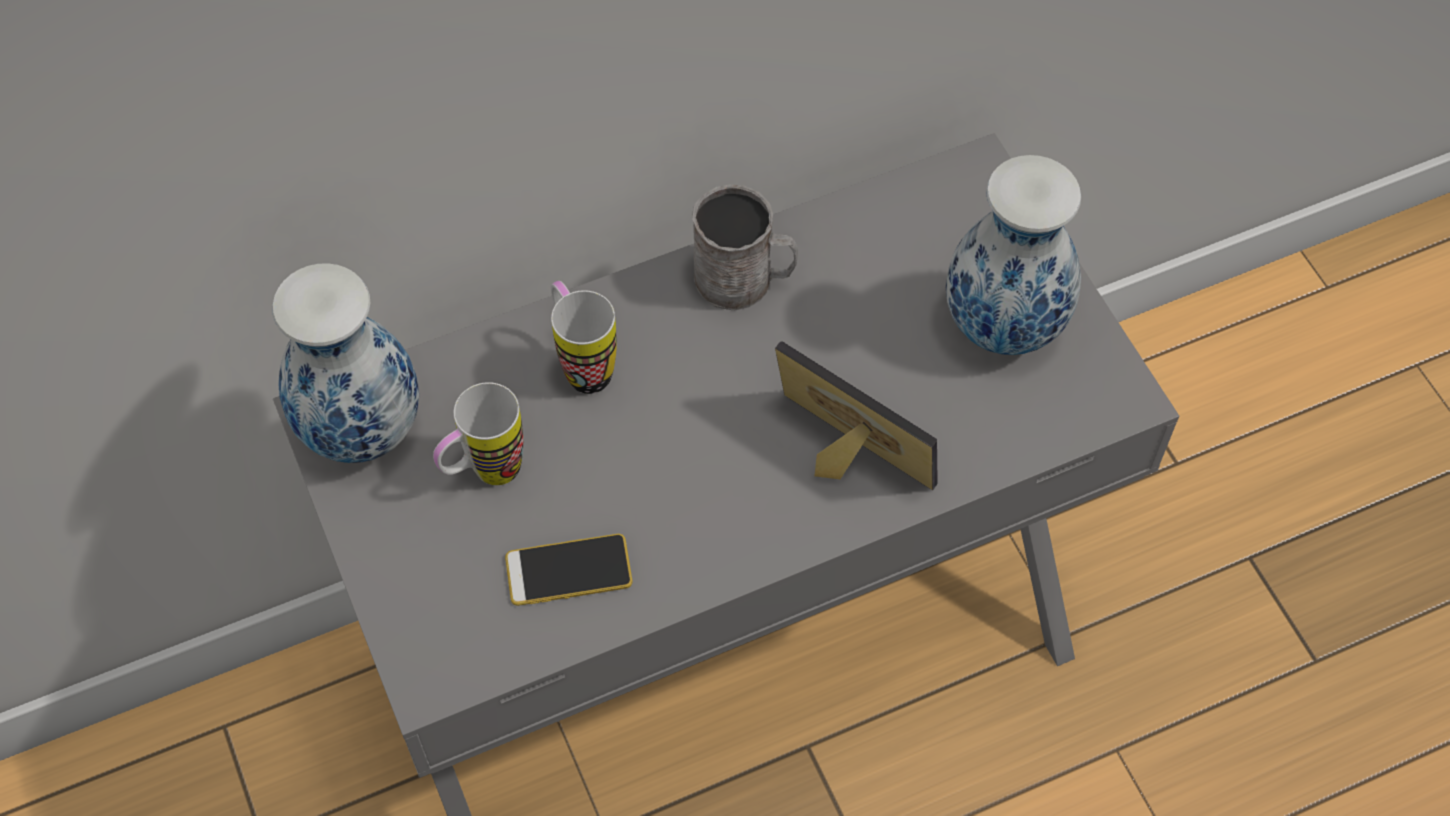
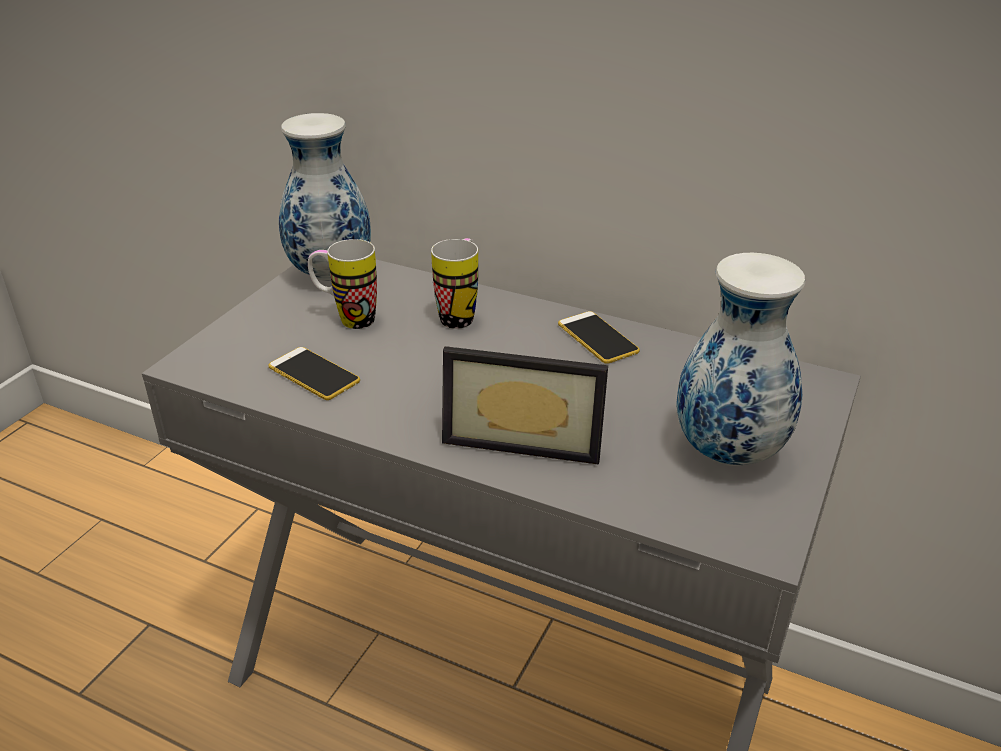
camera: 50 degrees right, 25 degrees down
(744, 280) = (597, 338): grey mug -> phone
(842, 459) = (524, 436): picture frame -> picture frame turned 105 degrees clockwise

